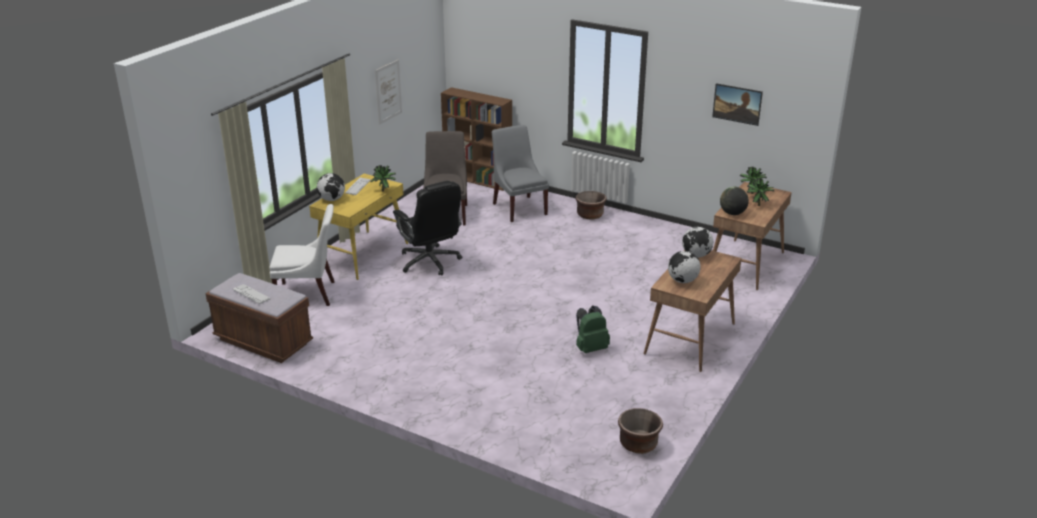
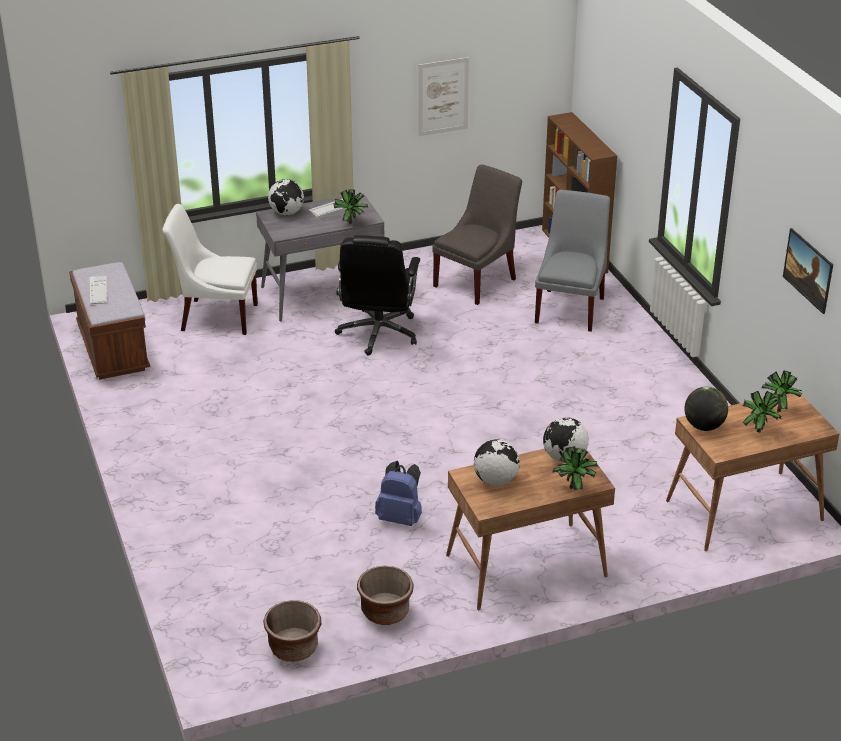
camera: 40 degrees right, 5 degrees up
(309, 294) = (215, 316): white chair -> white chair turned 150 degrees clockwise
(362, 254) = (323, 294): yellow desk -> grey desk
(590, 215) = (642, 355): brown planter -> brown planter (385, 612)
(590, 348) = (400, 517): green backpack -> blue backpack
(724, 266) = (574, 488): none -> potted plant

